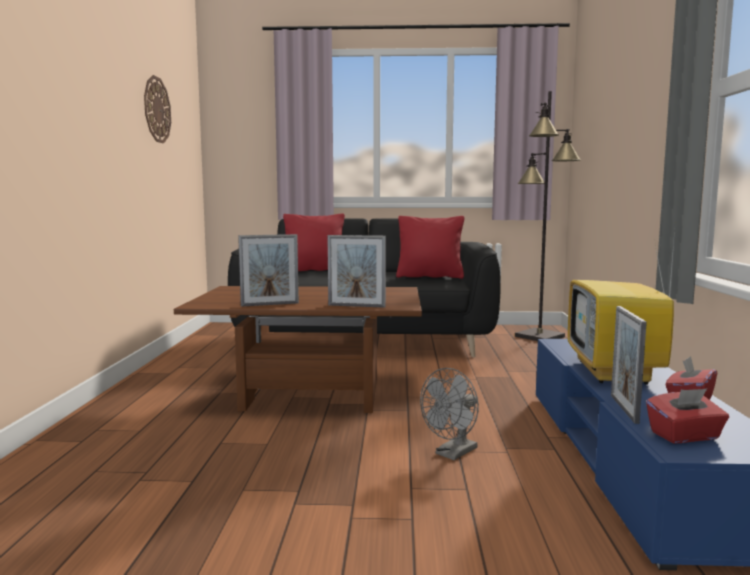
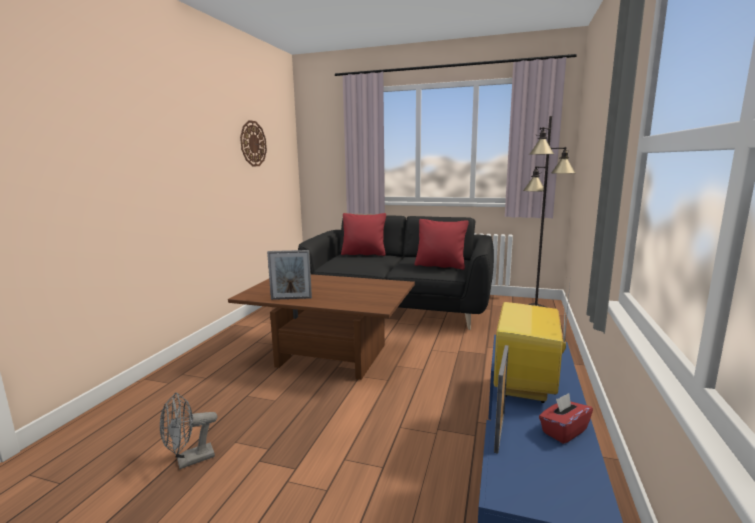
camera: 15 degrees right, 5 degrees up
(356, 306) = (347, 305): picture frame -> none
(452, 454) = (394, 429): grey fan -> grey fan (189, 460)
(685, 436) = (525, 476): red tissue box -> none

